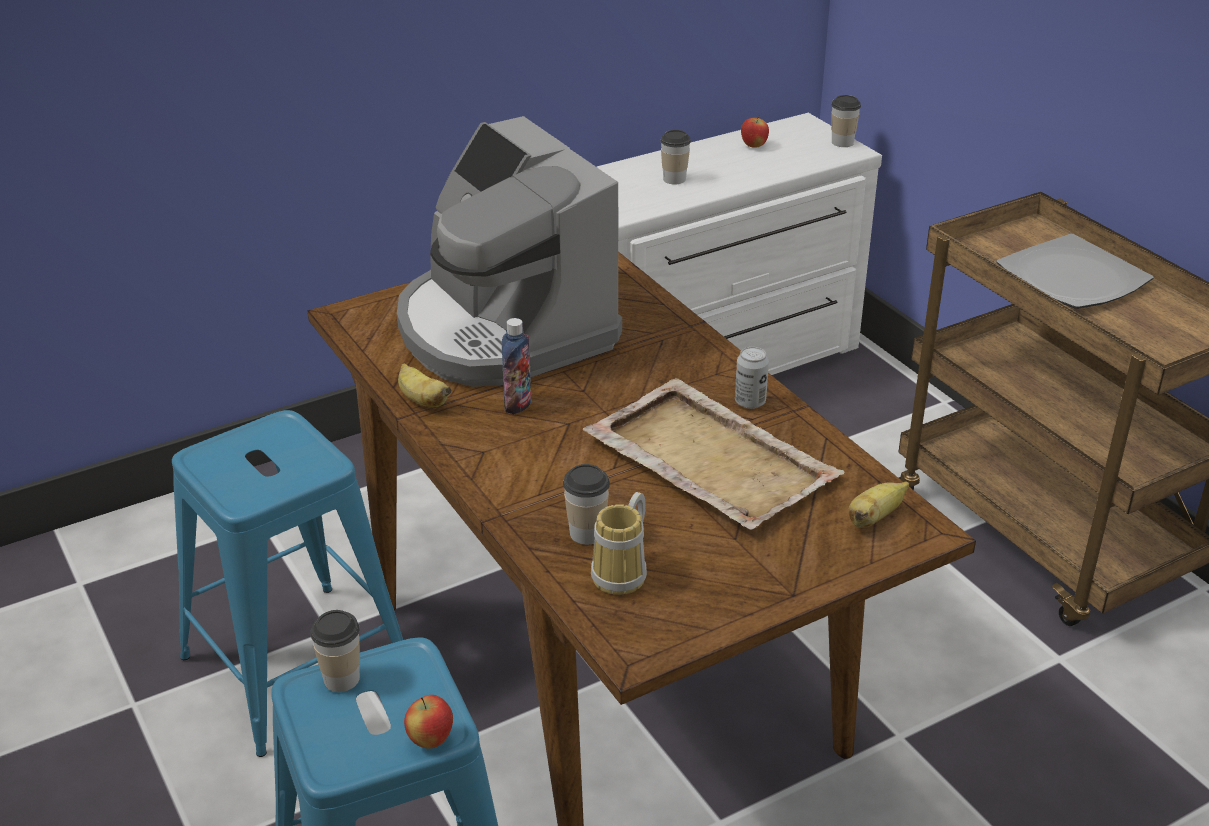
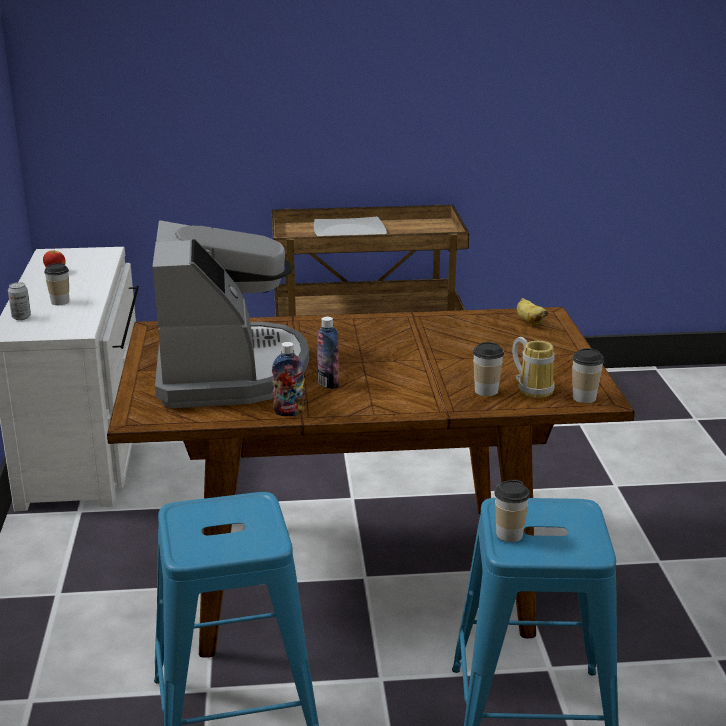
camera: 65 degrees left, 10 degrees down
(422, 400) = (289, 412): banana -> bottle
(430, 740) = (586, 514): apple -> none
(502, 330) = (229, 371): coffee machine -> coffee machine turned 90 degrees counterclockwise
(709, 458) = (440, 345): beige tray -> none
(750, 402) = (394, 323): can -> can (21, 317)
(842, 142) = (93, 250): cup -> cup (584, 397)

